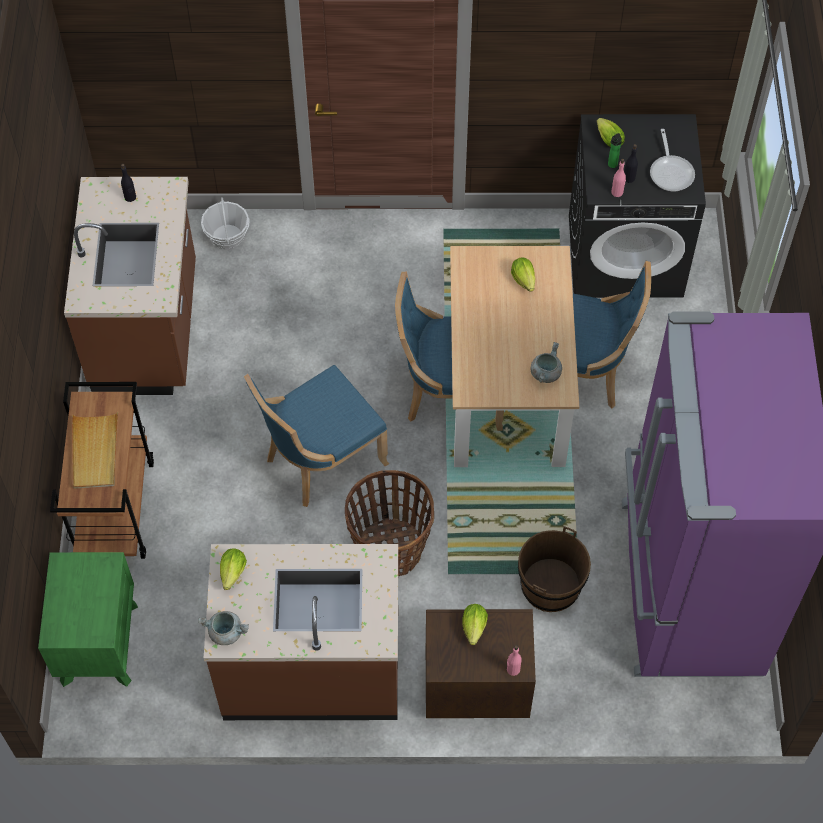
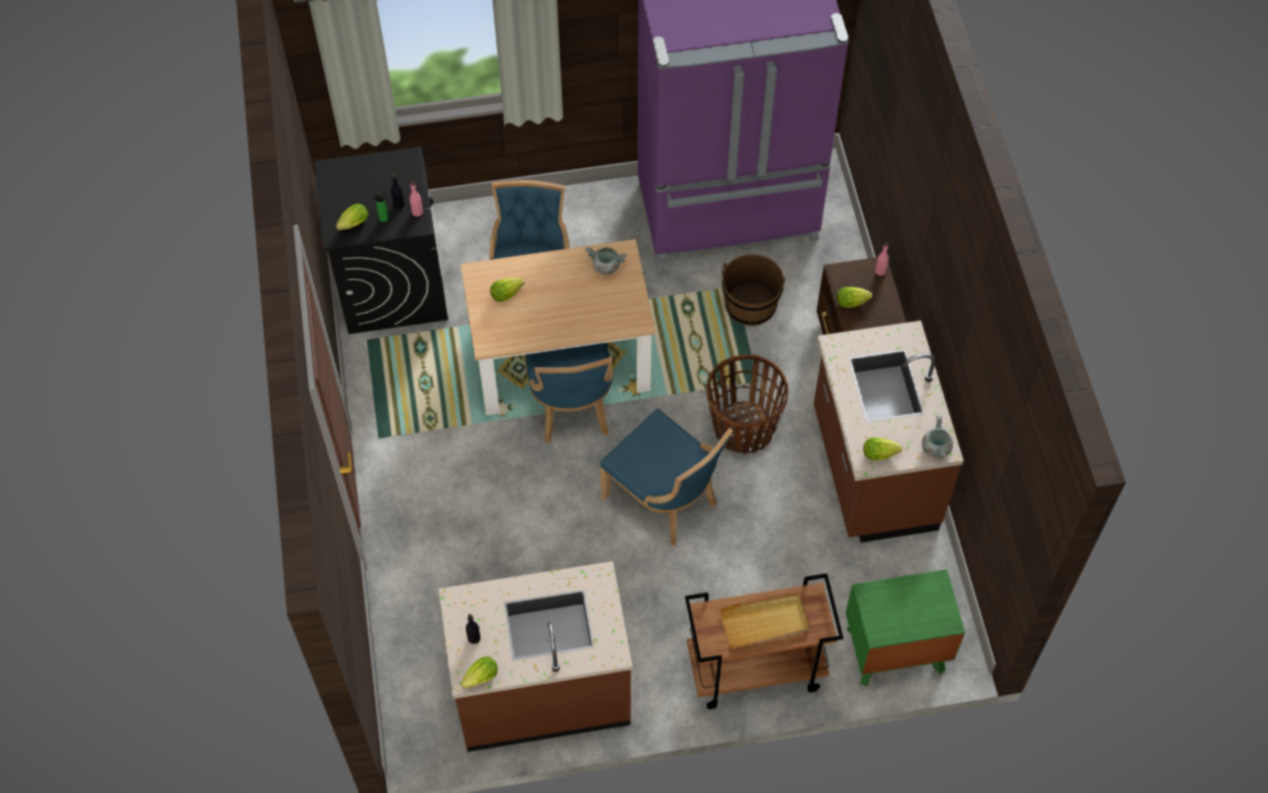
camera: 100 degrees left, 0 degrees up
(89, 197) = (479, 679): none -> lettuce
(227, 237) = (411, 637): basket -> none
(671, 172) = (388, 173): frying pan -> none

